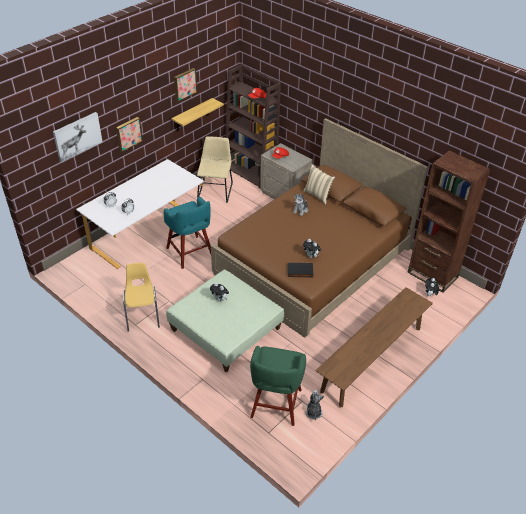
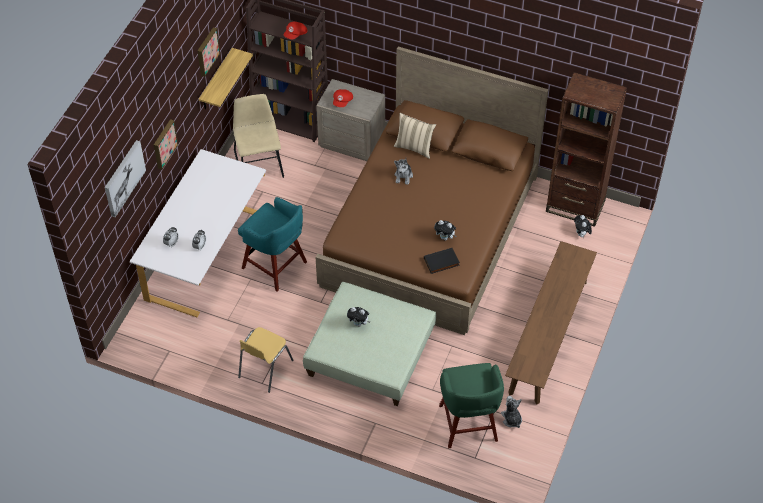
camera: 20 degrees left, 10 degrees up
(143, 316) = (264, 369): yellow chair -> yellow chair turned 120 degrees counterclockwise

